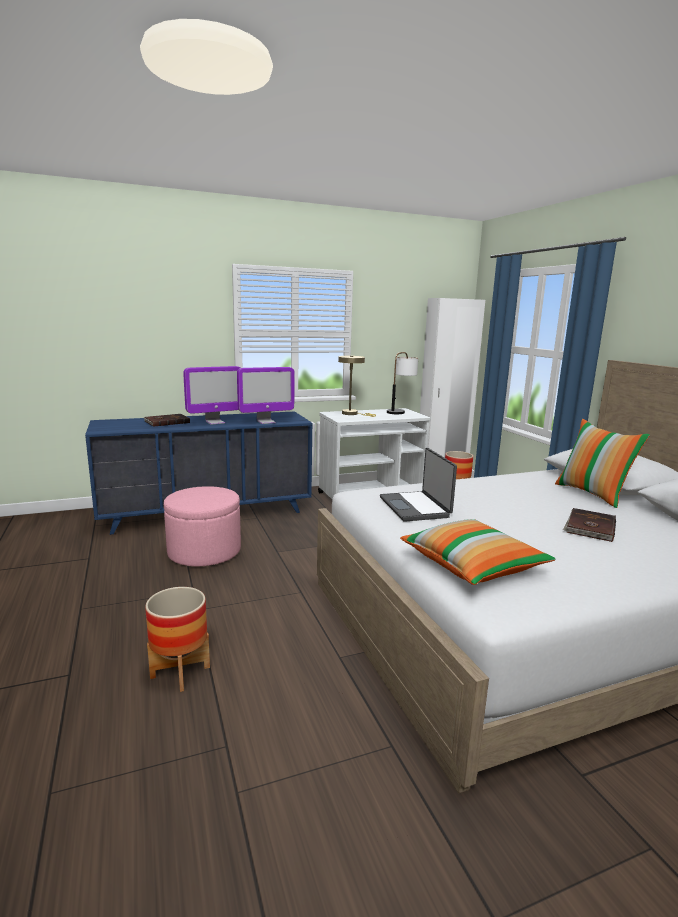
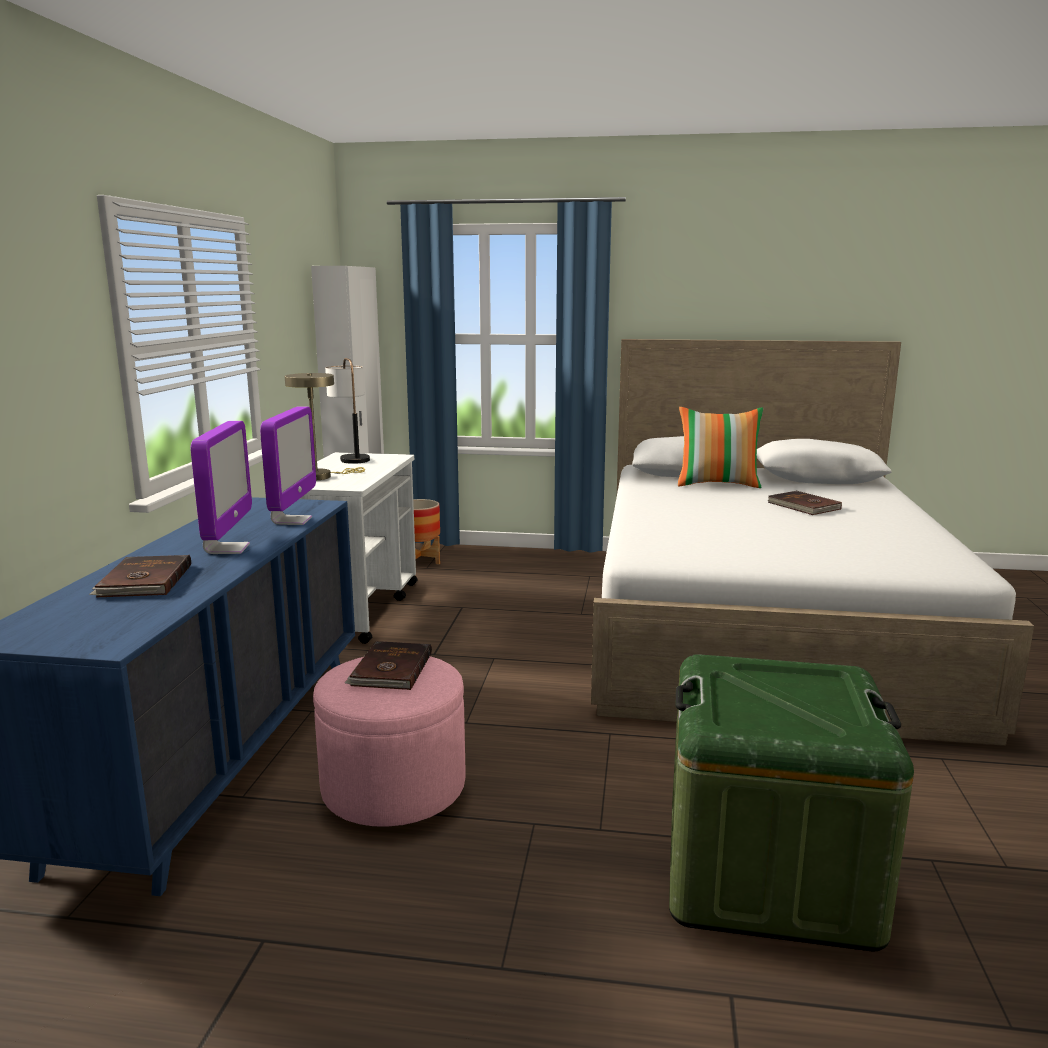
camera: 60 degrees left, 0 degrees up
(180, 672) = (768, 872): planter -> green storage box
(210, 493) = (390, 669): none -> brown book
(415, 507) = (707, 544): laptop -> none
(473, 566) = (881, 559): pillow -> none

